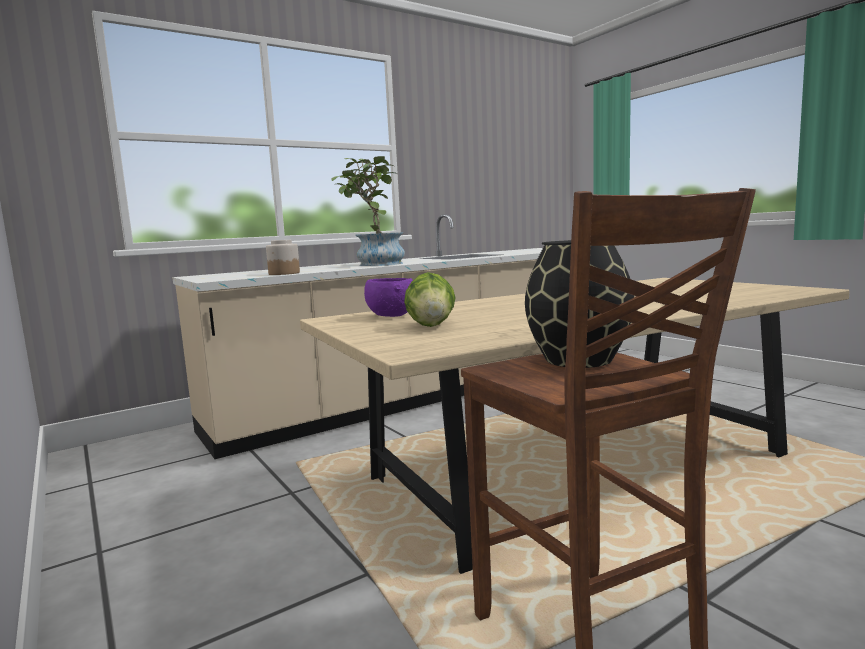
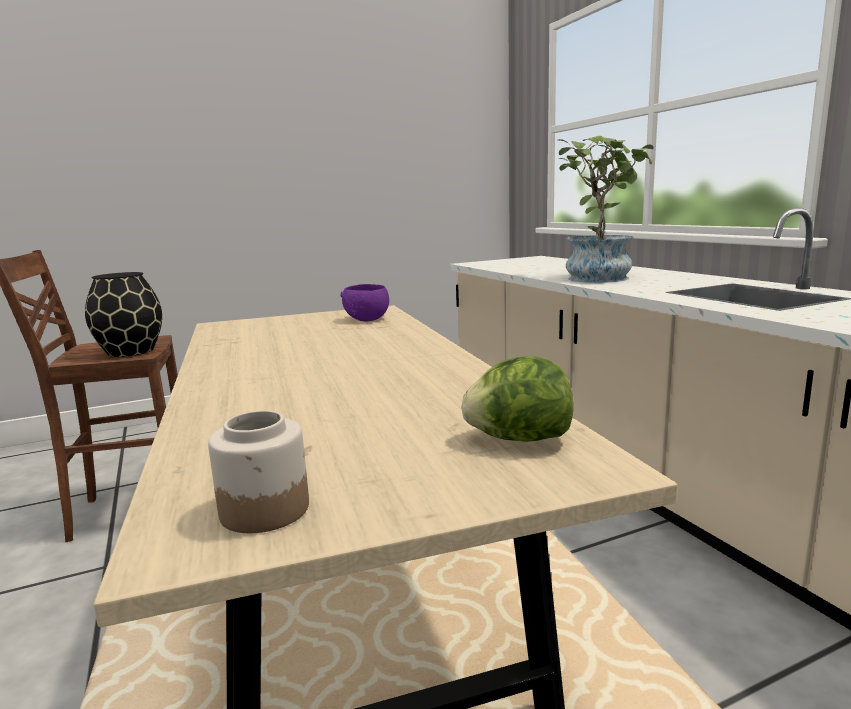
camera: 100 degrees right, 5 degrees up
(284, 273) = (504, 268): jar -> jar (266, 510)
(431, 326) = (295, 327): lettuce -> lettuce (519, 439)

